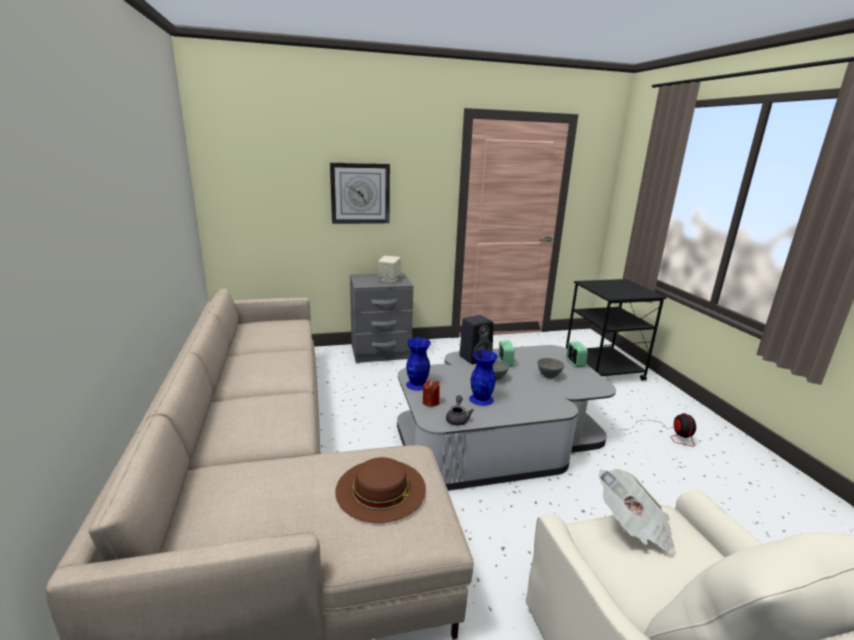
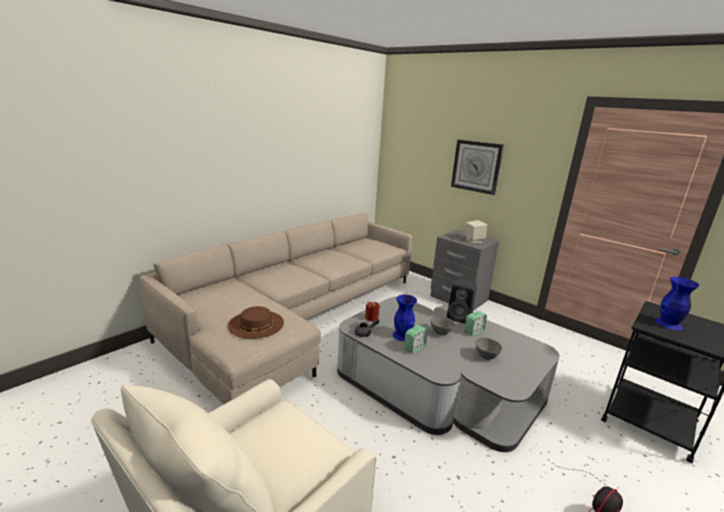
camera: 55 degrees right, 0 degrees up
(417, 385) = (386, 307): blue vase -> blue vase (668, 324)
(575, 363) = (535, 366): alarm clock -> alarm clock (414, 347)
(633, 526) = (299, 427): newspaper -> none

